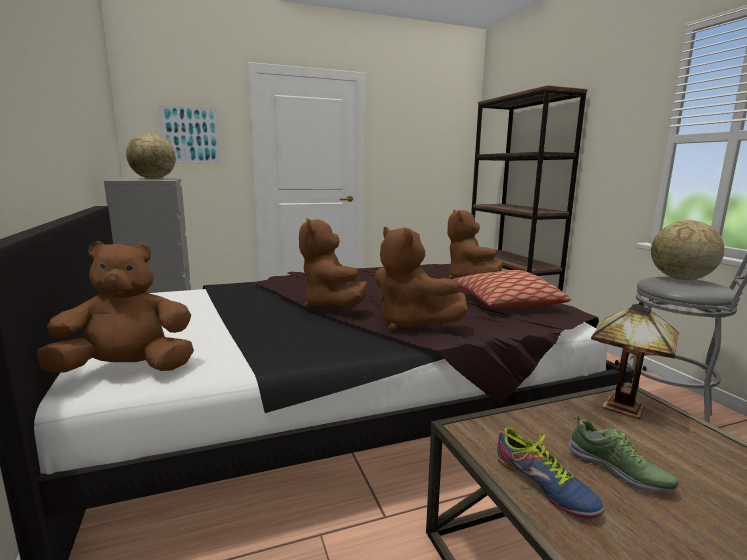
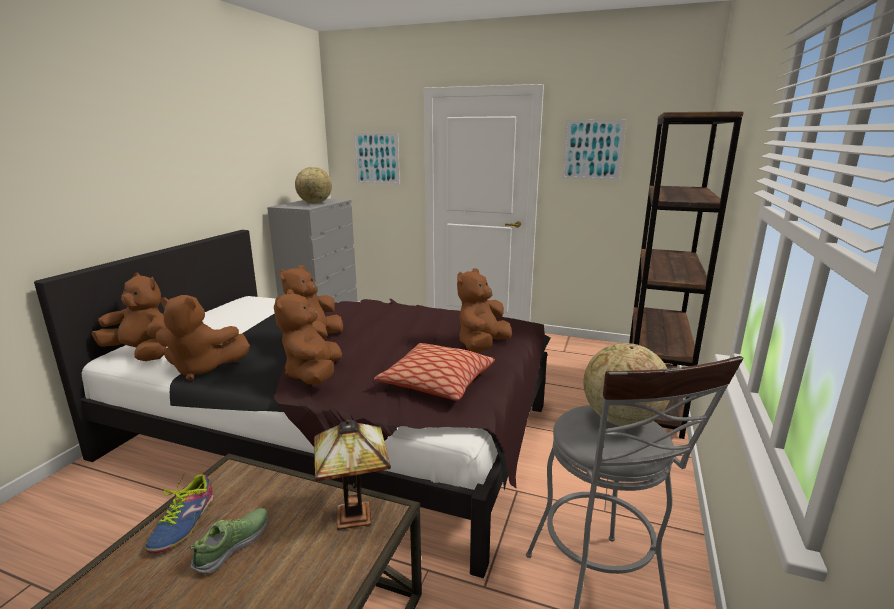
camera: 40 degrees right, 5 degrees up
(268, 356) = (202, 369): none -> brown plush toy
(406, 132) = (592, 150): none -> picture
(618, 471) = (233, 546): shoe -> shoe turned 150 degrees counterclockwise

